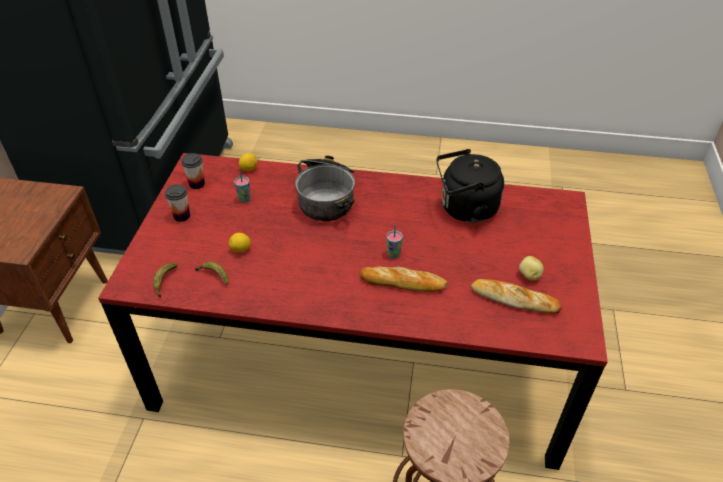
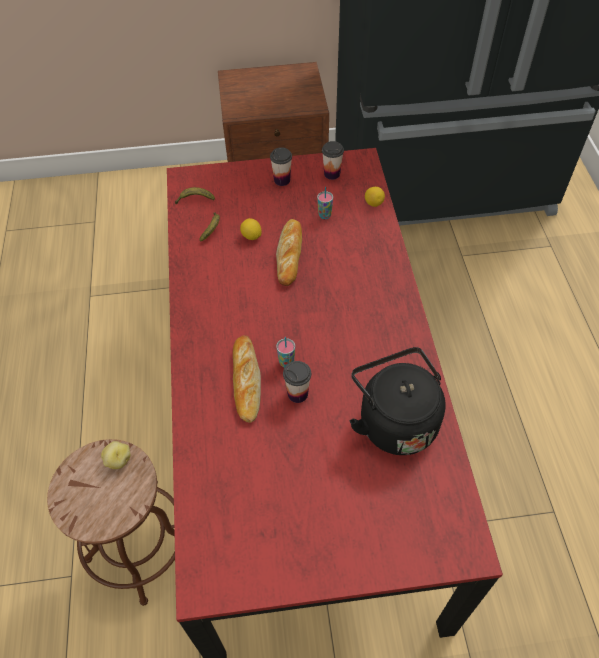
camera: 75 degrees right, 10 degrees up
(327, 197) = (357, 280): cooking pot -> none
(426, 254) = (297, 394): none -> cup
(514, 299) = (251, 500): bread -> bread (289, 254)
(529, 276) = (296, 512): potato -> potato (118, 460)

